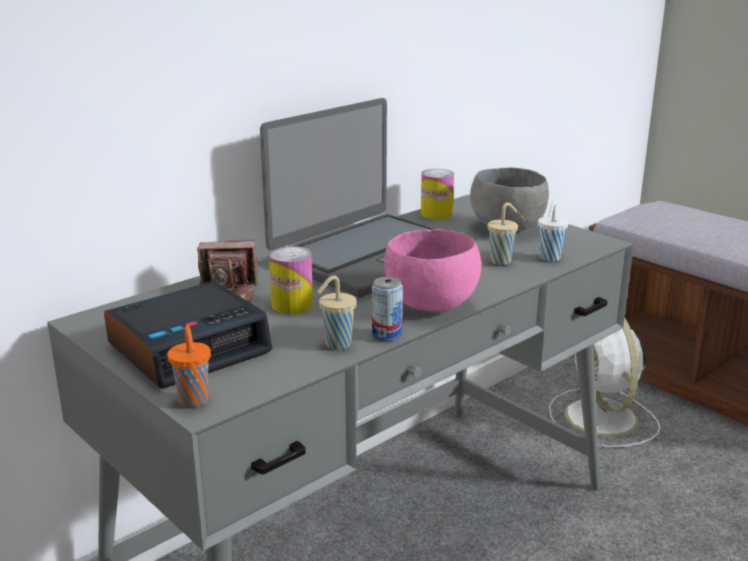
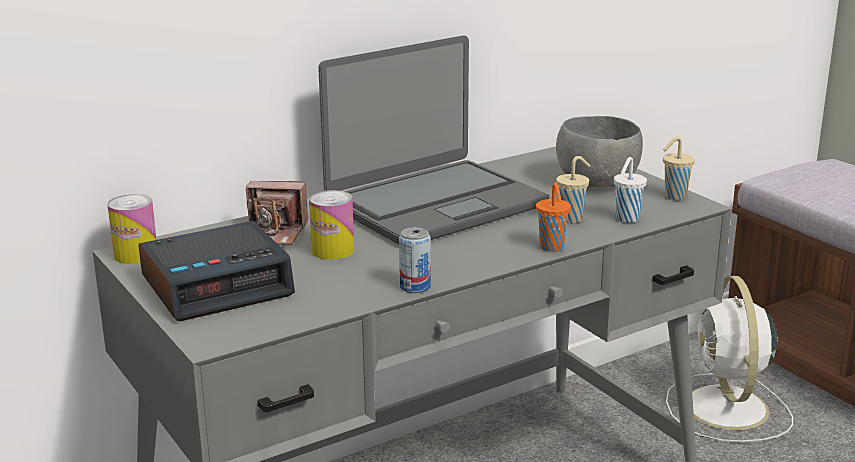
camera: 10 degrees right, 0 degrees up
(194, 401) = (204, 335): orange cup -> orange cup (552, 248)
(336, 345) = (360, 293): beige cup -> beige cup (674, 197)
(430, 306) = (473, 261): pink bowl -> none
(436, 214) = (526, 163): can -> can (136, 255)

